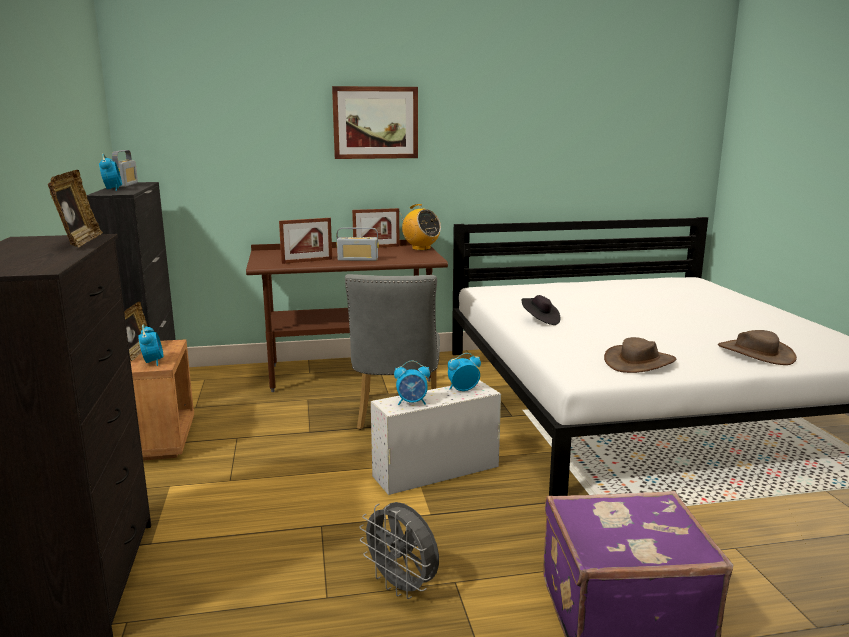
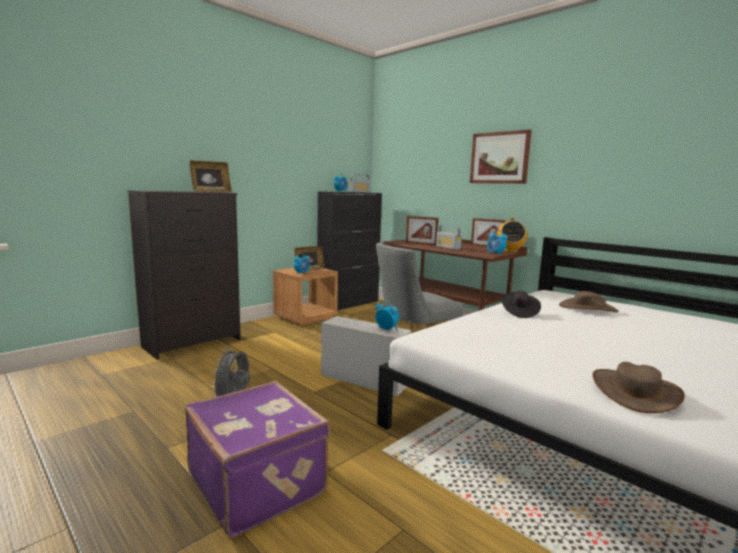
camera: 55 degrees right, 5 degrees down
(412, 402) = (347, 323): alarm clock -> alarm clock (495, 253)
(639, 362) = (493, 350): brown hat -> brown hat (588, 308)

